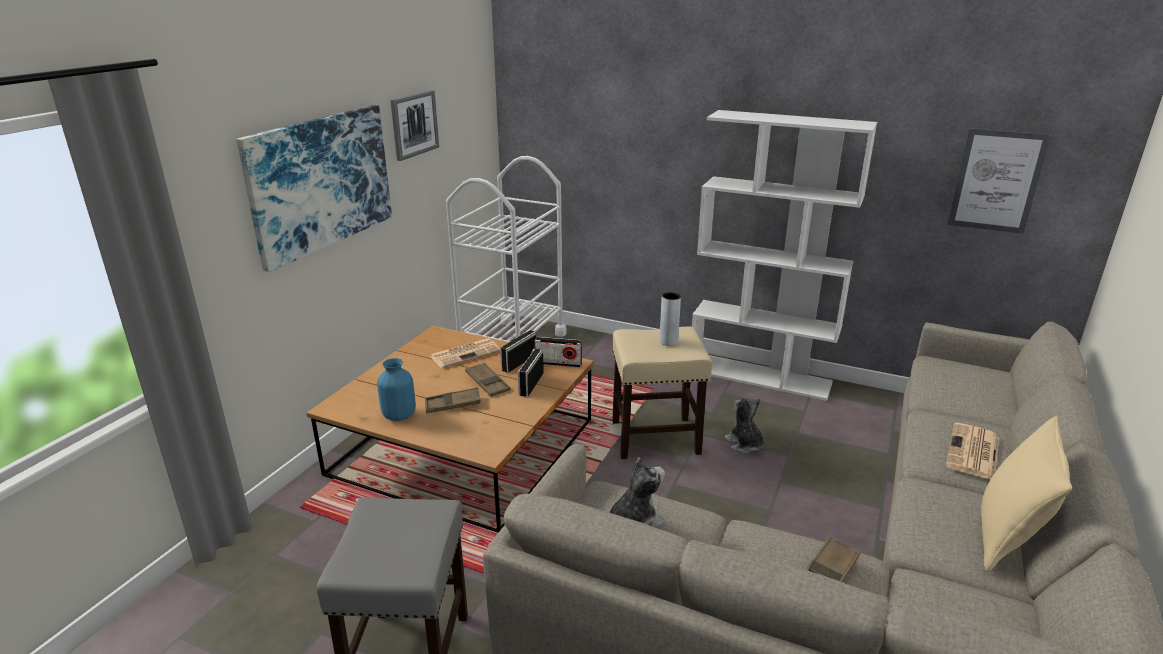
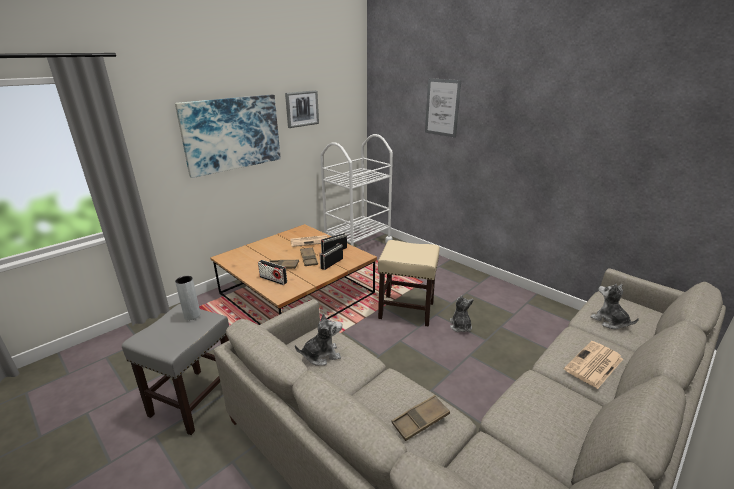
camera: 20 degrees right, 0 degrees up
(399, 415) = (251, 267): blue vase -> none
(558, 363) = (355, 255): radio -> radio (273, 279)
(668, 341) = (415, 251): grey vase -> grey vase (192, 315)
(760, 376) = (497, 287): white bookcase -> none
(956, 393) = (609, 321): none -> plush toy
(996, 181) = (677, 170): picture -> picture (442, 107)
(1007, 538) = (579, 434): beige pillow -> none

